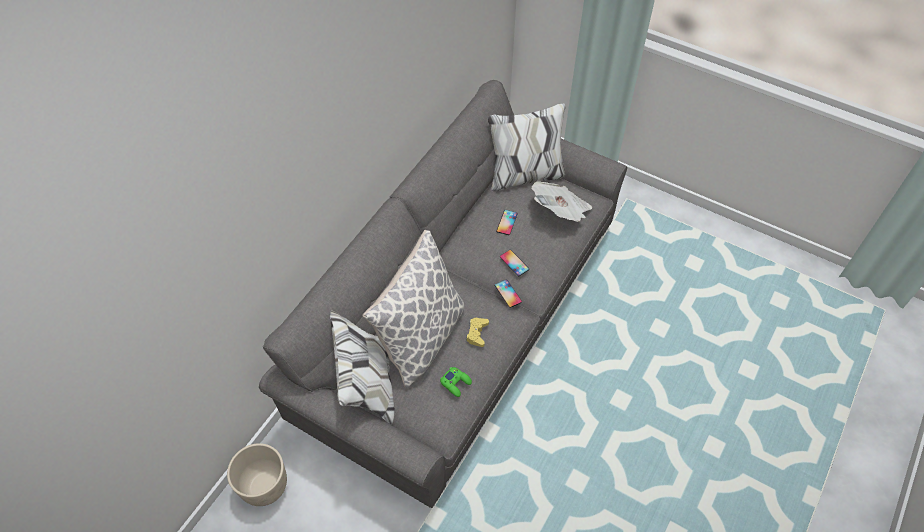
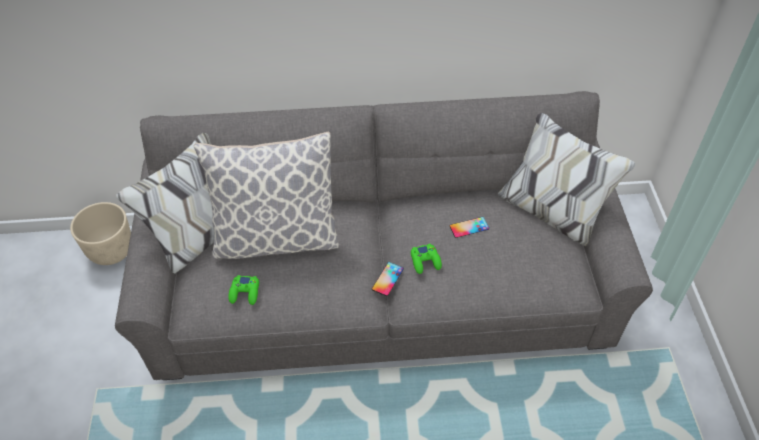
camera: 55 degrees right, 5 degrees down
(477, 333) = (314, 277): yellow game controller -> none
(514, 263) = (425, 261): phone -> green game controller
(561, 211) = (532, 266): newspaper -> none

